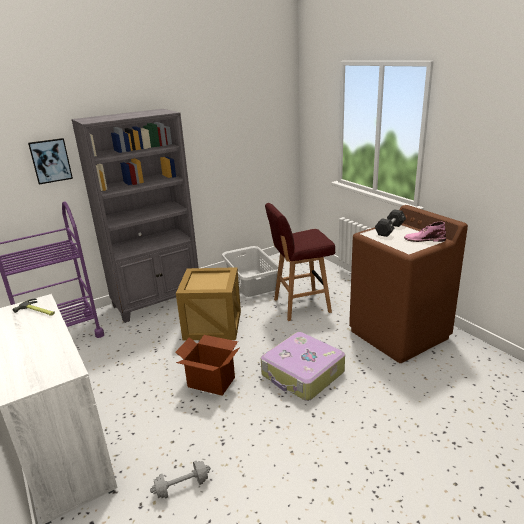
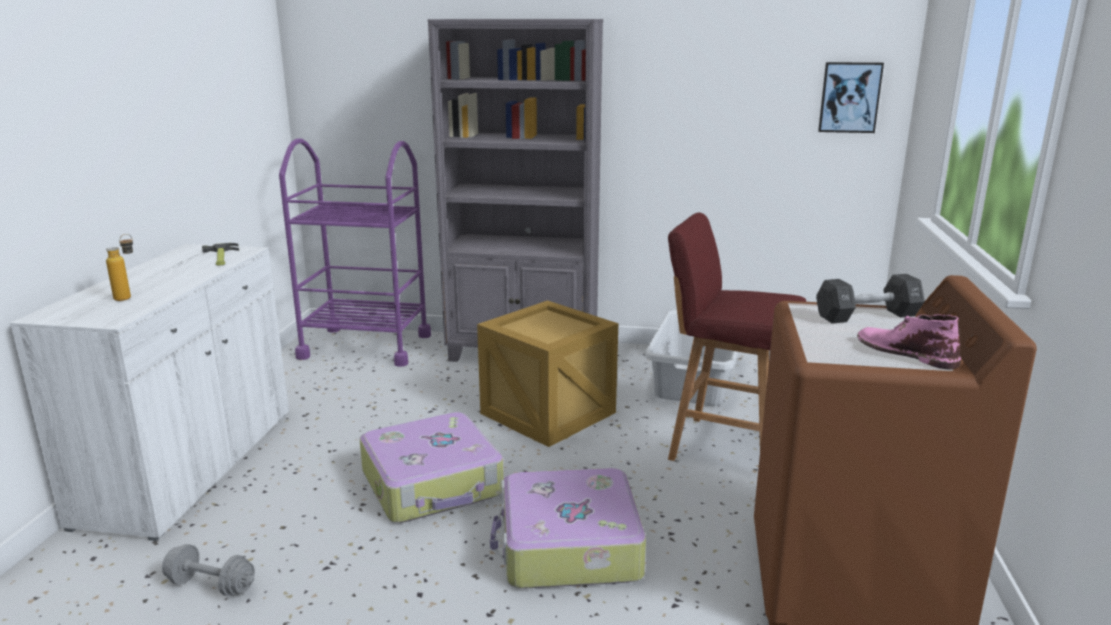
camera: 40 degrees right, 5 degrees down
(41, 356) = (128, 297): none -> bottle
(50, 161) = (415, 80): picture -> picture (849, 97)
(211, 381) = (433, 484): cardboard box -> suitcase

